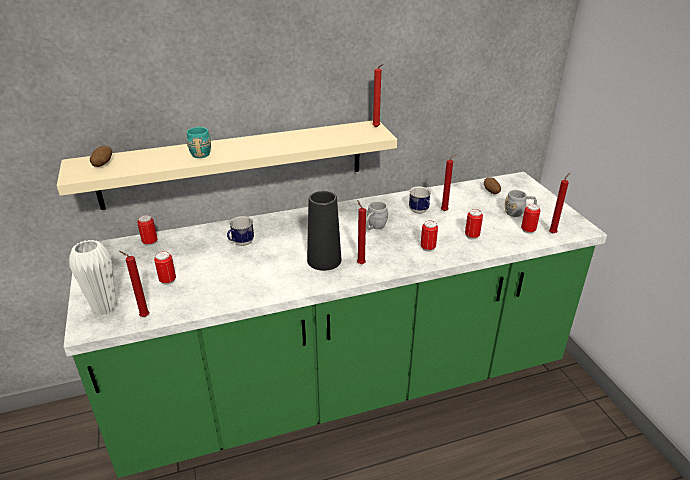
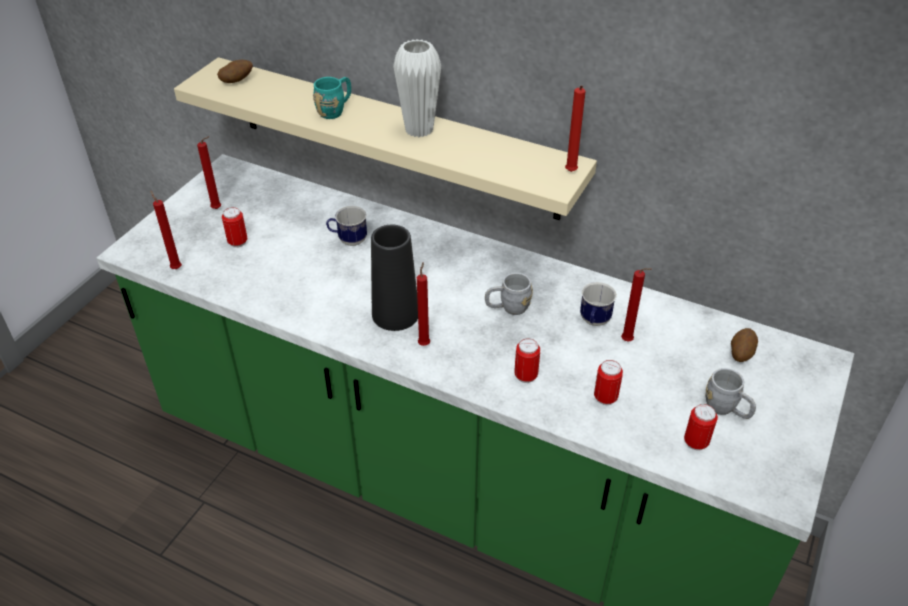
camera: 45 degrees right, 10 degrees up
(104, 307) = (162, 238): white vase -> white vase (419, 129)
(150, 242) = (277, 188): can -> none
(553, 233) = (726, 471): red candle -> red candle (218, 209)

